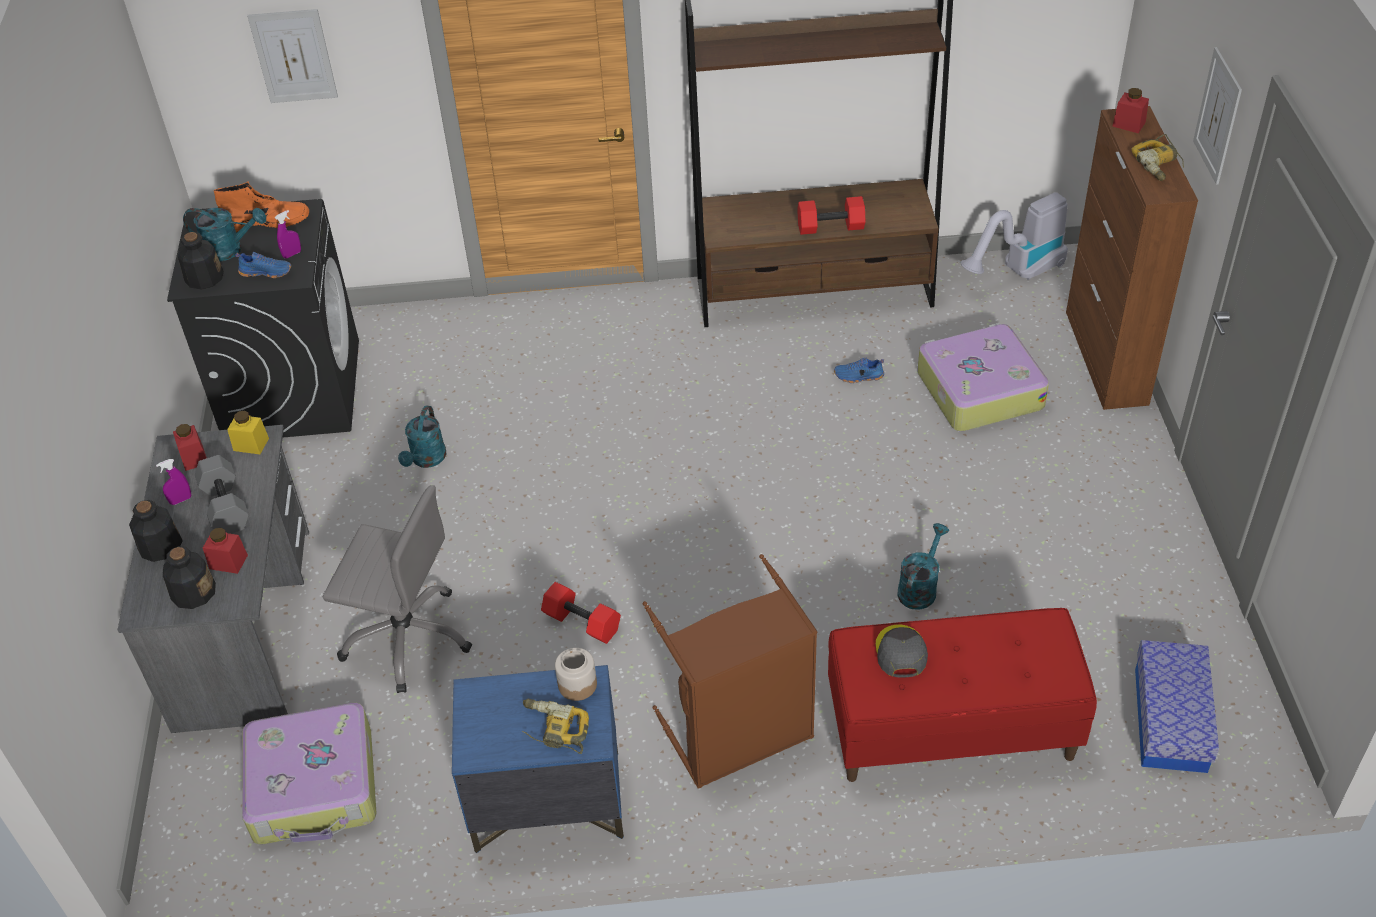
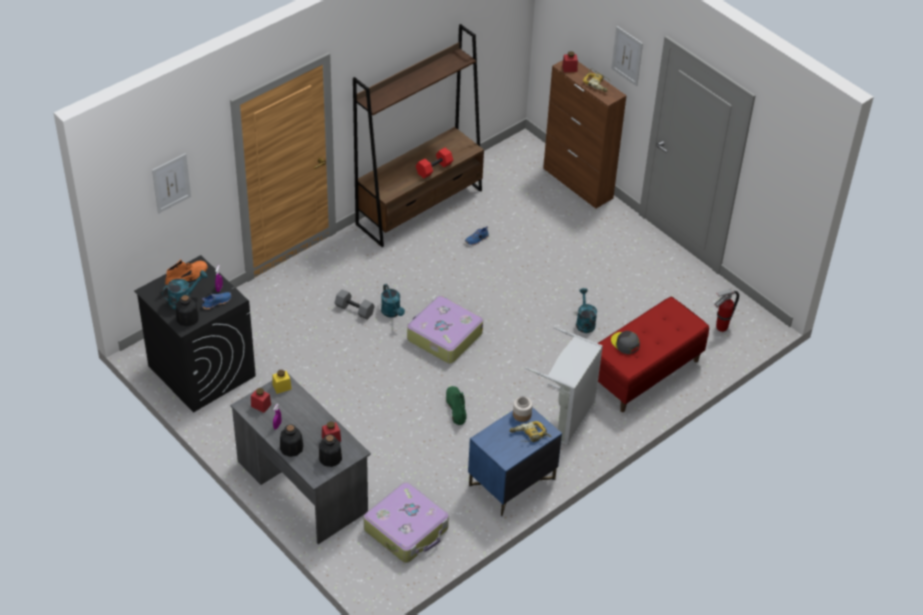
camera: 40 degrees left, 0 degrees up
(224, 506) = (301, 418): grey dumbbell -> grey dumbbell (354, 310)
(407, 637) = (383, 451): grey office chair -> none
(426, 460) = (309, 371): turquoise watering can -> turquoise watering can (392, 313)
(580, 623) = (456, 407): red dumbbell -> green boot
(739, 736) = (565, 417): brown laundry basket -> grey laundry basket
(978, 390) = (535, 223): suitcase -> suitcase (443, 336)
(1017, 272) = (505, 157): vacuum cleaner -> none
(1170, 720) = (721, 328): storage box -> fire extinguisher

